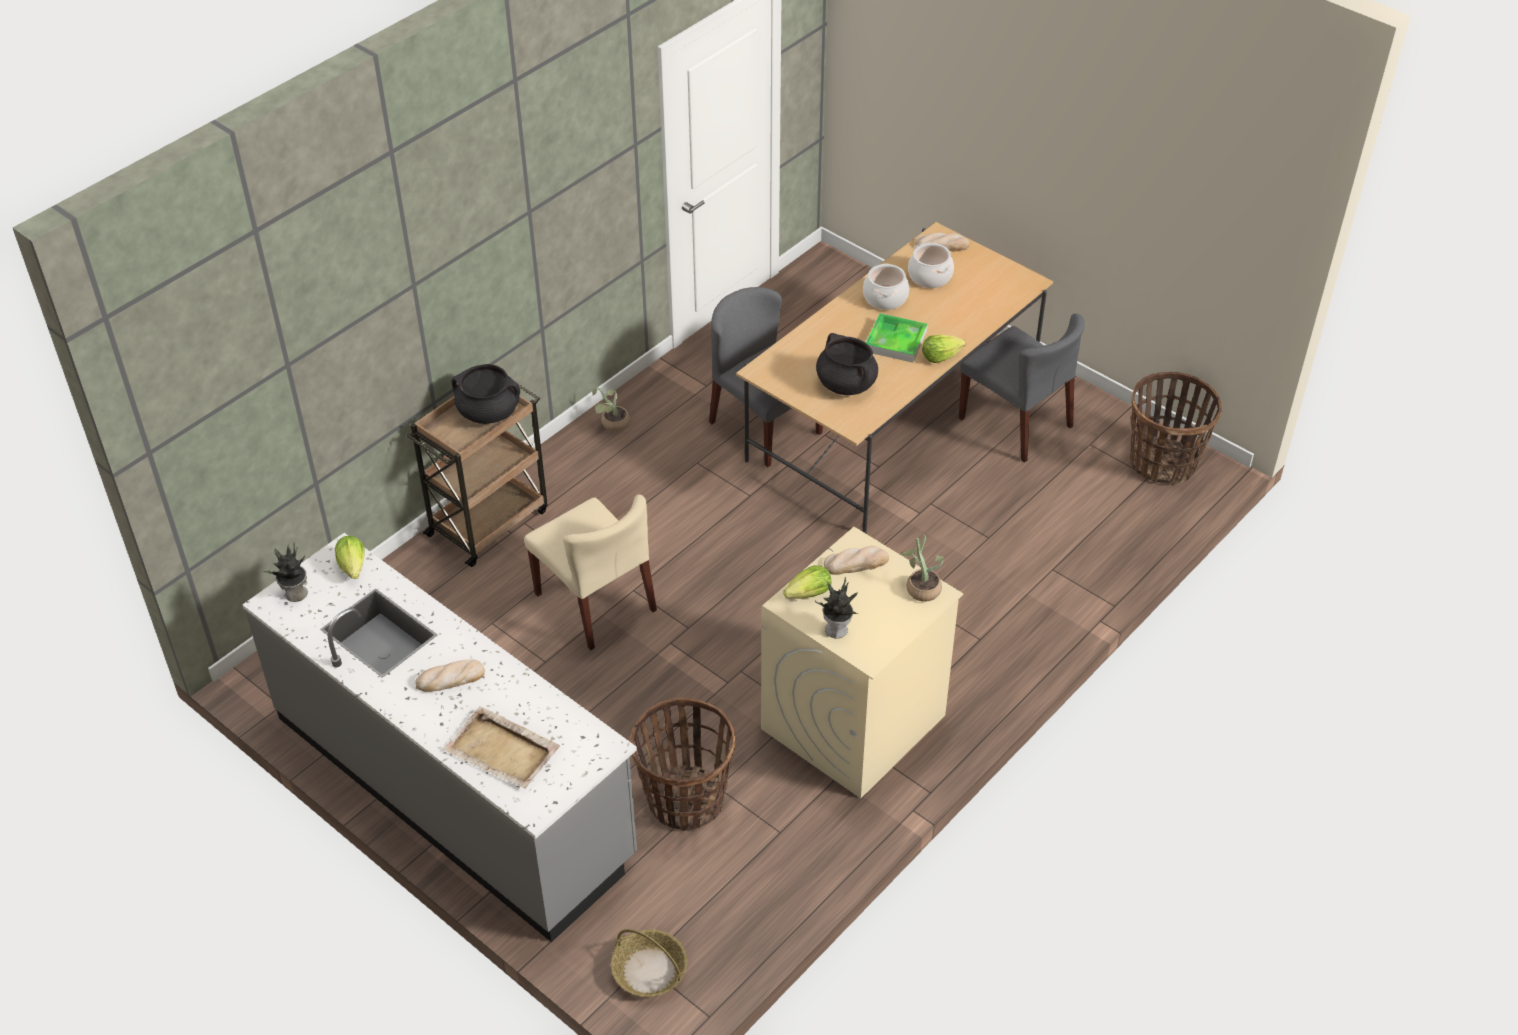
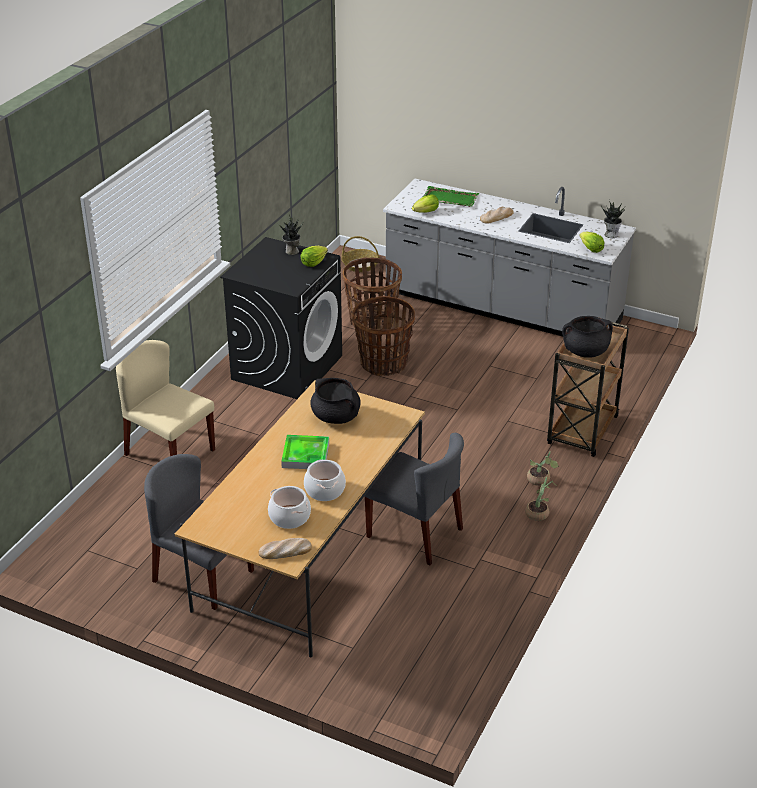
camera: 165 degrees right, 10 degrees down
(503, 751) = (449, 198): beige tray -> green tray
(596, 602) = (477, 399): beige chair -> beige chair (169, 452)
(853, 723) = (287, 367): beige washing machine -> black washing machine
(856, 563) = (290, 280): bread -> none
(921, 587) = (246, 275): potted plant -> potted plant (540, 481)
(940, 357) = (266, 449): lettuce -> lettuce (426, 212)
(1163, 463) = (74, 563): basket -> basket (383, 364)

